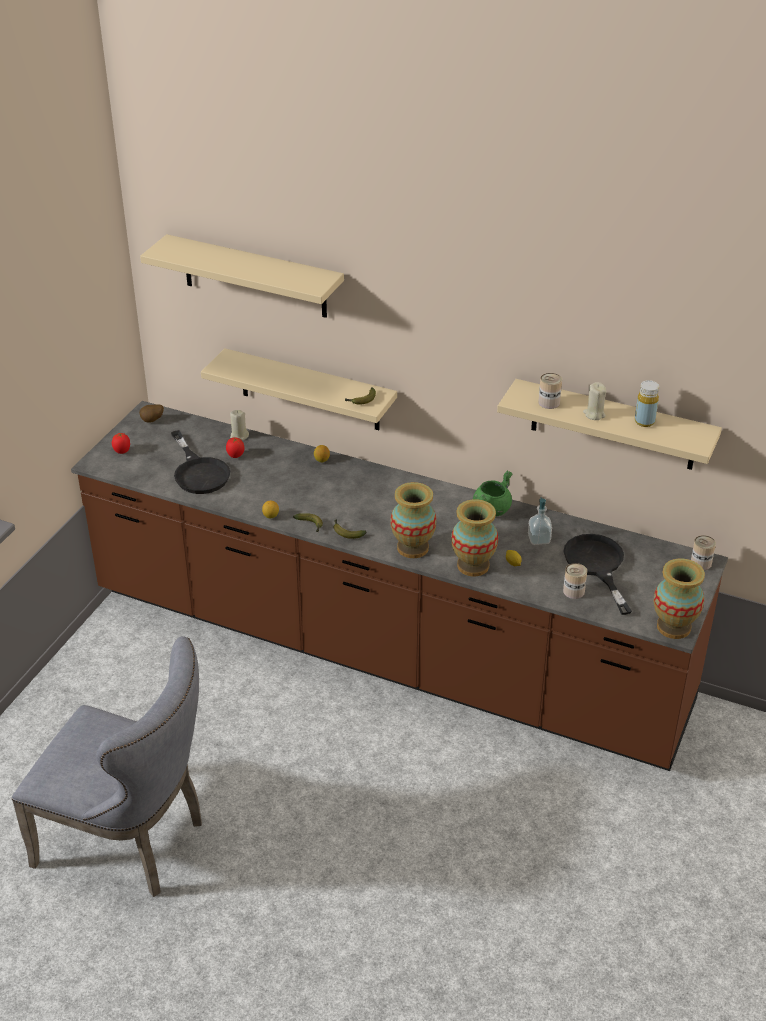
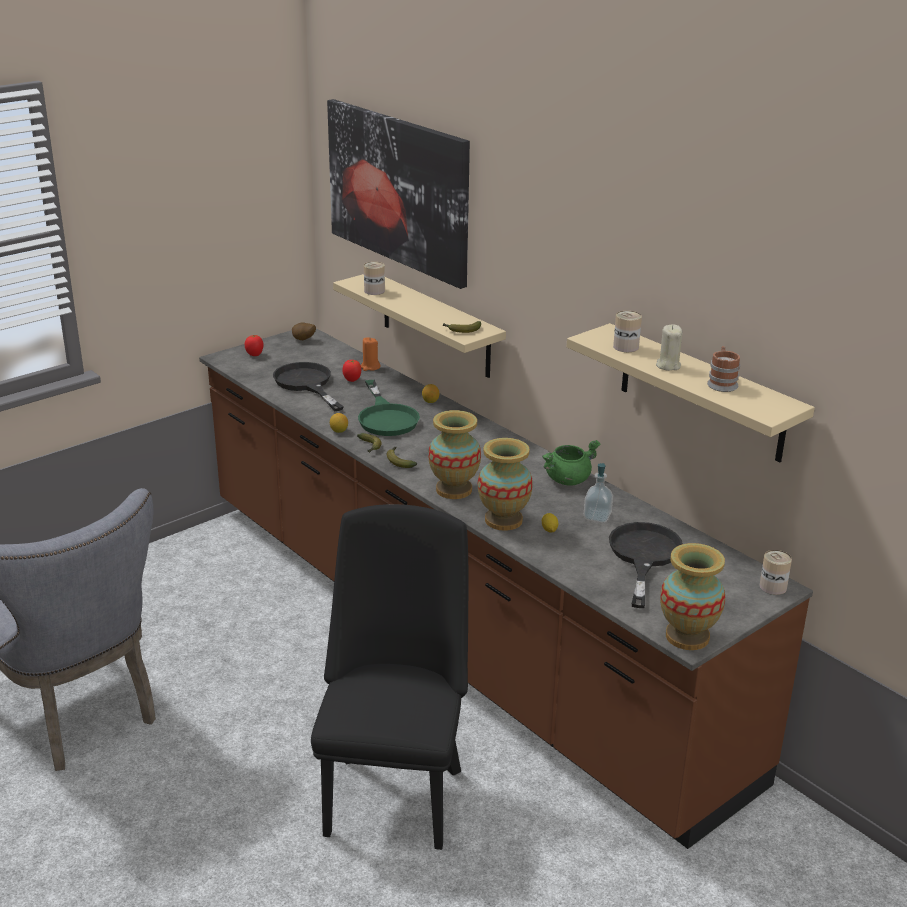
camera: 25 degrees right, 10 degrees down
(199, 472) = (306, 384): black frying pan -> black frying pan turned 150 degrees clockwise
(239, 436) = (370, 367): beige candle -> orange candle
(254, 277) = (398, 190): beige shelf -> picture
(298, 489) = (386, 417): none -> green frying pan
(437, 807) = (394, 791): none -> black chair
(573, 591) = (595, 572): can -> can (374, 291)
(644, 422) = (721, 383): yellow bottle -> mug

